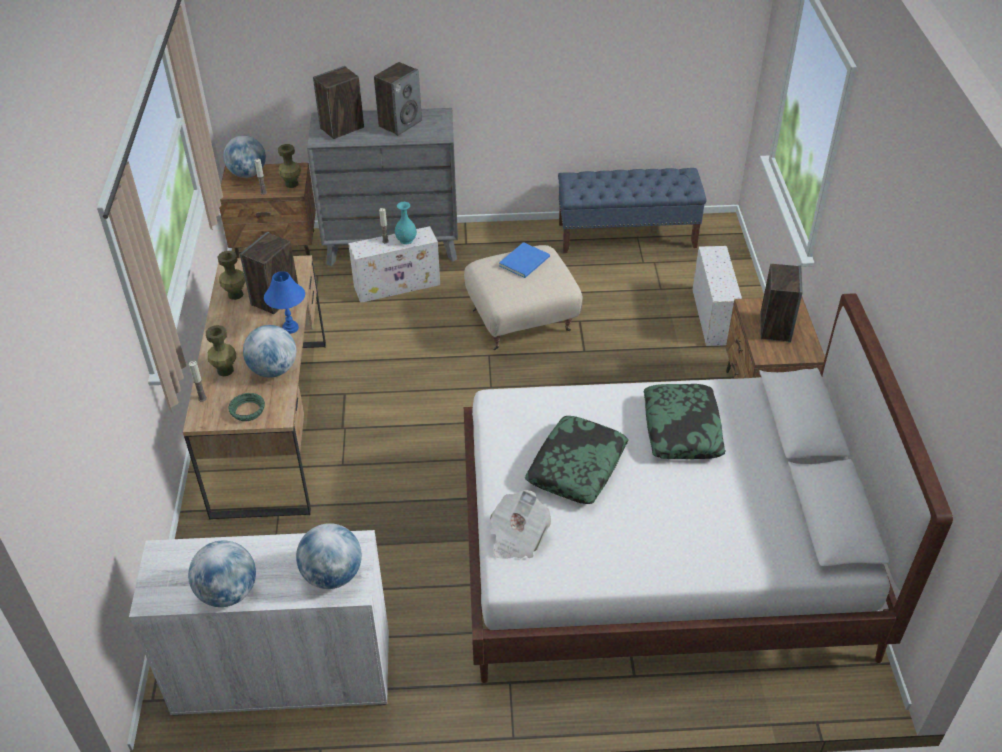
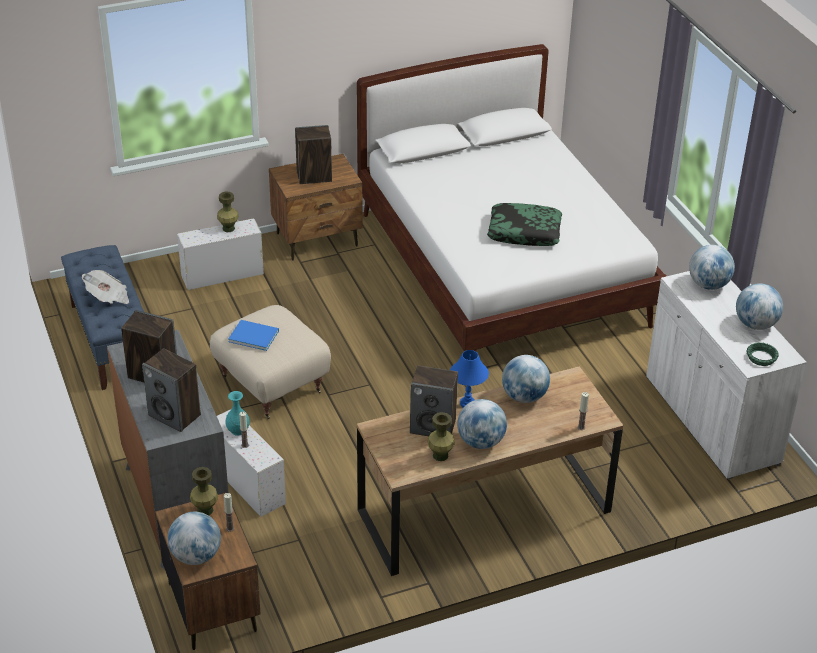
camera: 110 degrees left, 5 degrees down
(225, 370) = (542, 425): green vase -> green vase (228, 228)
(233, 323) = (481, 442): none -> globe
(248, 410) = (578, 395): green bowl -> green bowl (761, 357)
(517, 537) = (601, 245): newspaper -> newspaper (108, 297)
(682, 429) = (460, 194): pillow -> none

